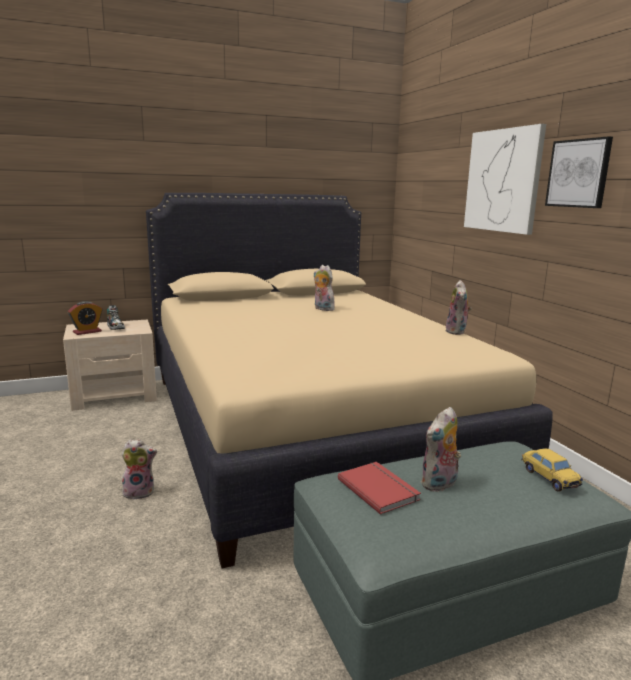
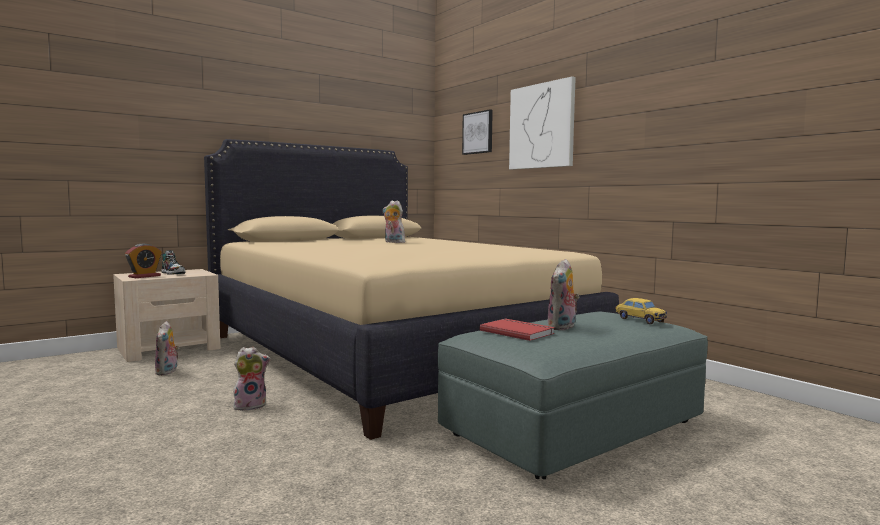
camera: 15 degrees left, 10 degrees down
(457, 332) = (524, 247): plush toy -> plush toy (167, 372)
(578, 173) = (607, 111): picture -> picture (478, 133)

